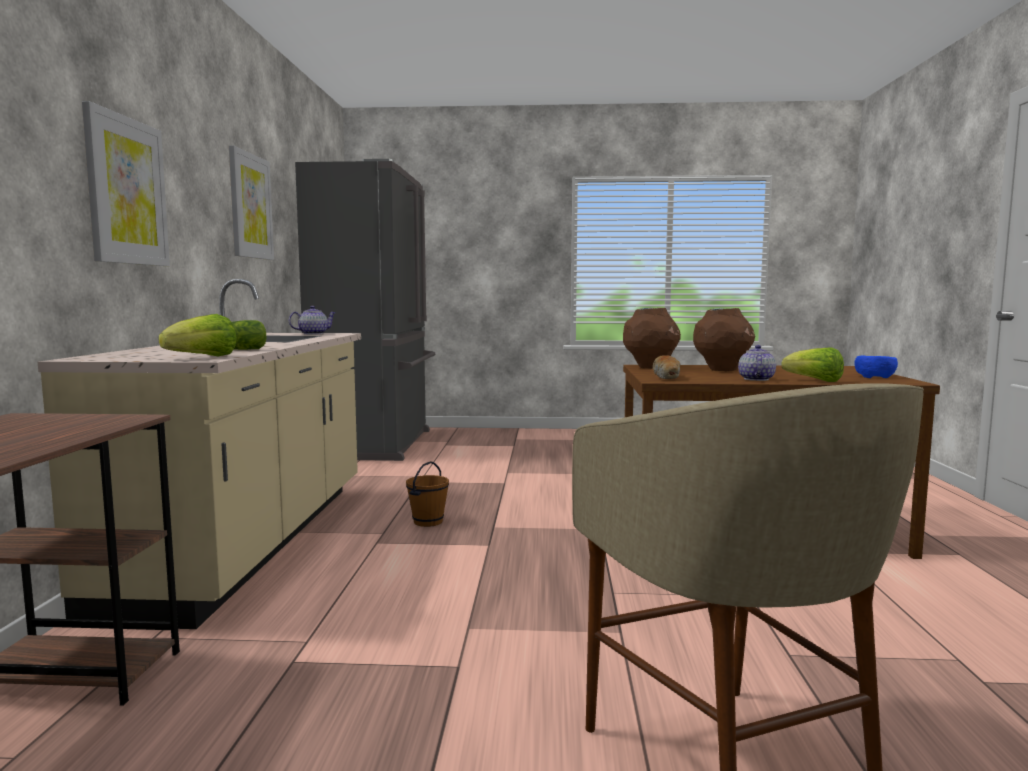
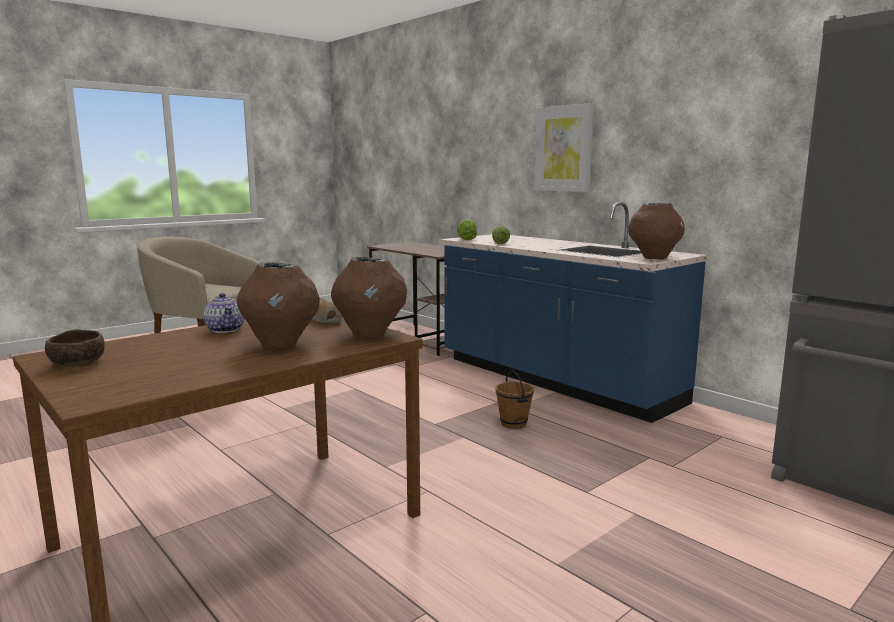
camera: 135 degrees right, 5 degrees up
(250, 206) = (731, 128): picture -> none
(252, 541) = (554, 381): beige counter -> blue counter
(313, 333) = (654, 258): teapot -> brown vase
(814, 381) = (161, 337): lettuce -> none
(874, 377) = (78, 363): blue bowl -> brown bowl

